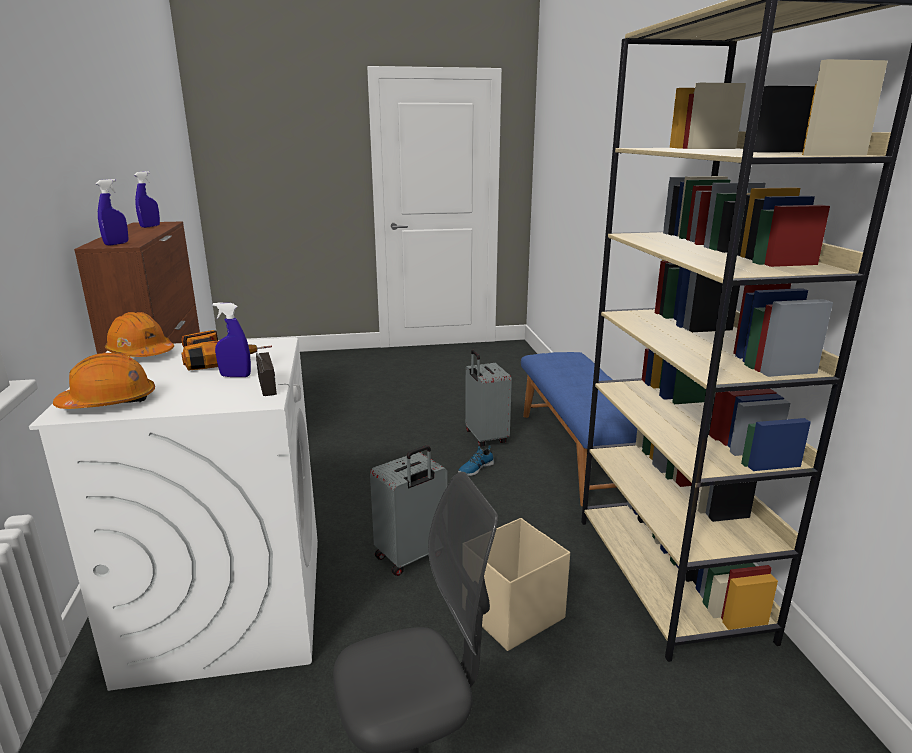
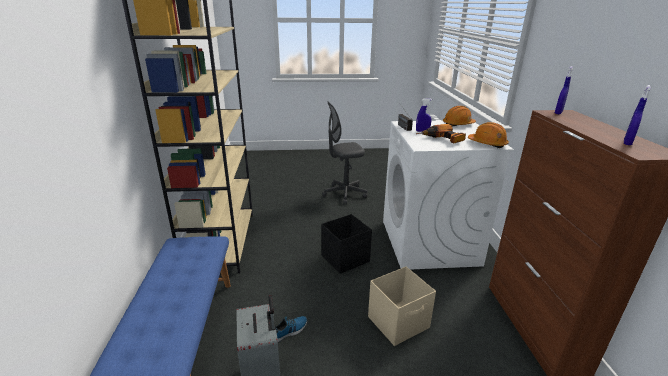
camera: 175 degrees left, 5 degrees up
(411, 556) = (346, 258): grey suitcase -> black storage box
(511, 614) = (303, 232): beige storage box -> beige storage box (399, 322)

